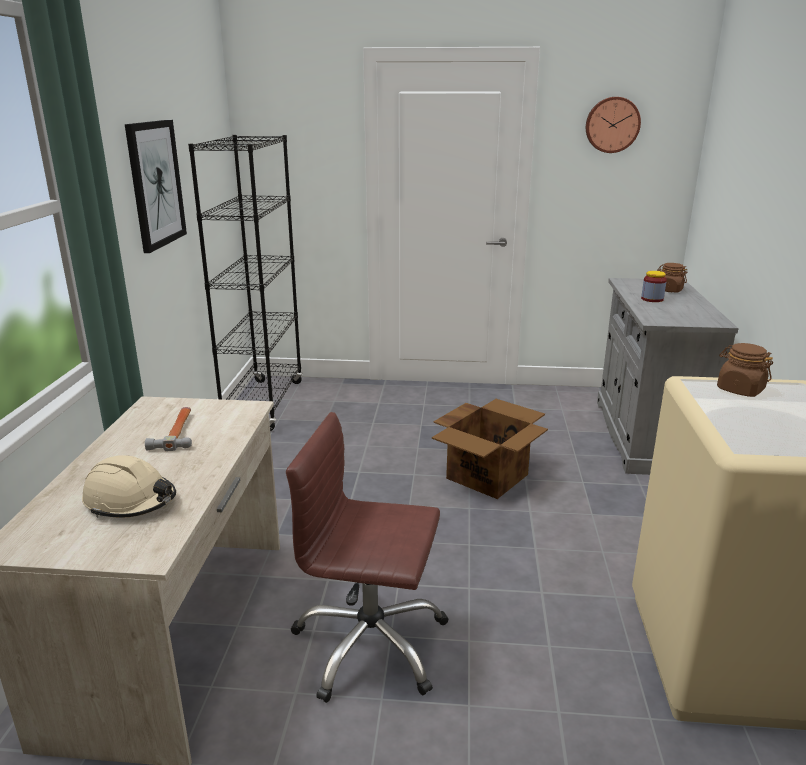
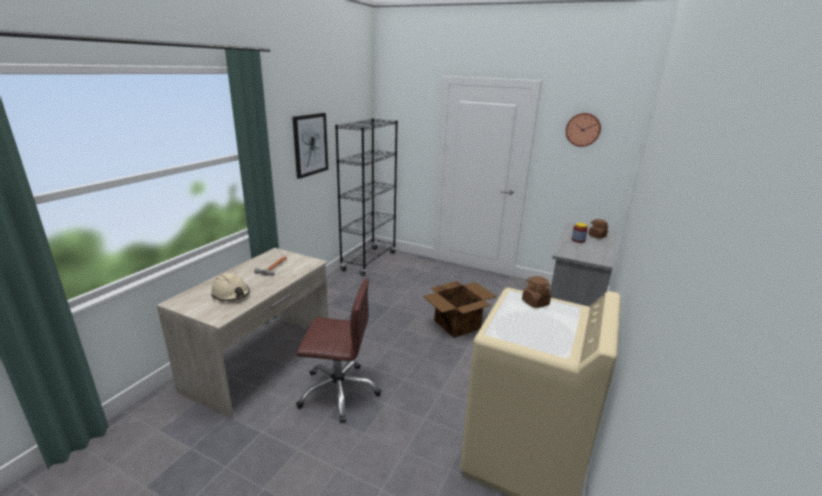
camera: 20 degrees right, 0 degrees up
(370, 644) = (339, 391): brown office chair -> brown office chair turned 150 degrees clockwise

